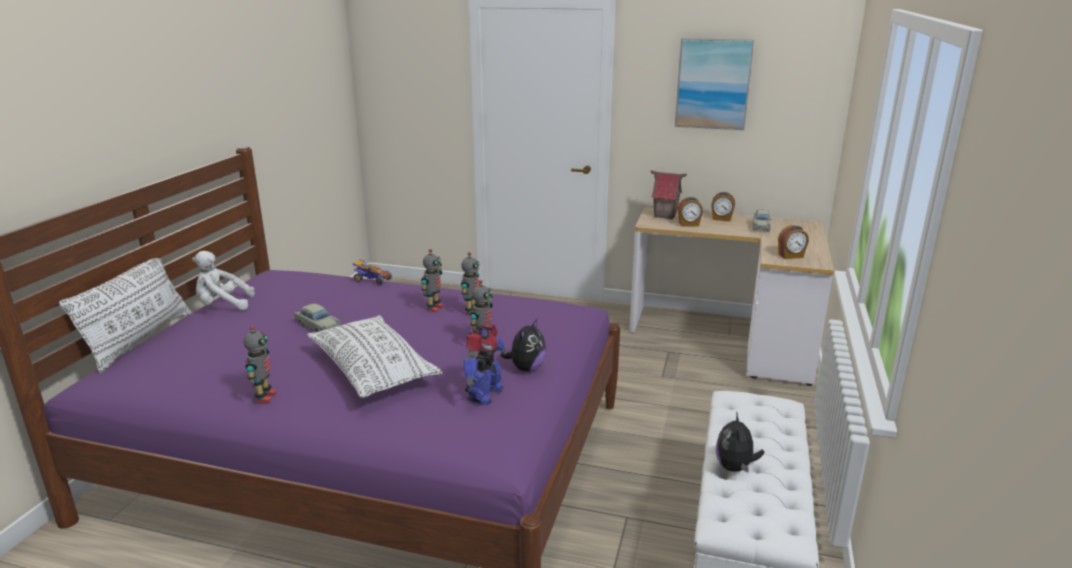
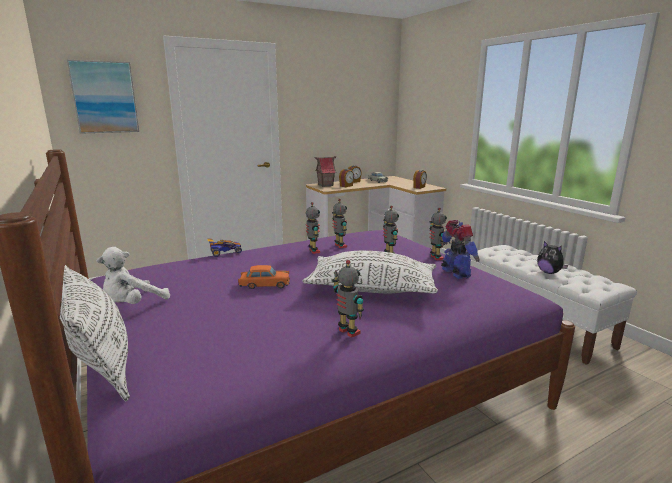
camera: 45 degrees left, 5 degrees down
(318, 326) = (265, 284): beige toy car -> orange toy car
(526, 368) = (435, 258): plush toy -> toy robot
(713, 84) = (335, 101): picture -> picture (104, 97)

